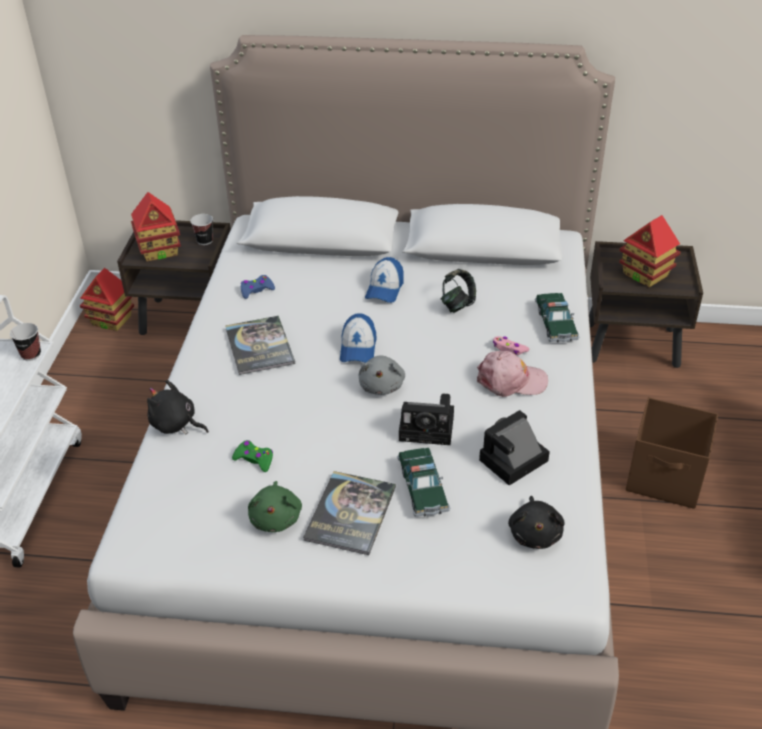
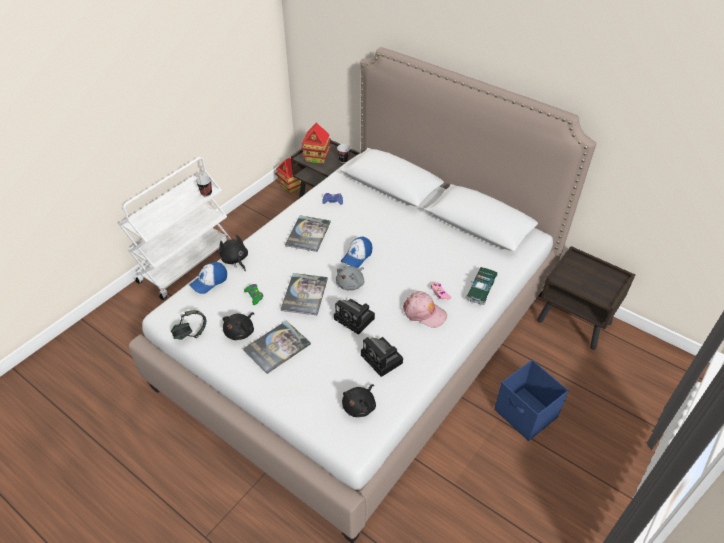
camera: 30 degrees right, 5 degrees up
(276, 518) = (241, 332): green plush toy -> black plush toy
(328, 426) = (304, 294): none -> book
(385, 289) = (401, 227): cap -> cap (209, 282)
(422, 488) = (323, 351): toy car -> none
(457, 304) = (434, 253): headphones -> headphones (191, 333)
(512, 462) = (383, 360): camera -> camera turned 120 degrees counterclockwise
(645, 275) = (586, 281): toy house -> none
(666, 478) = (525, 414): brown storage box -> blue storage box

